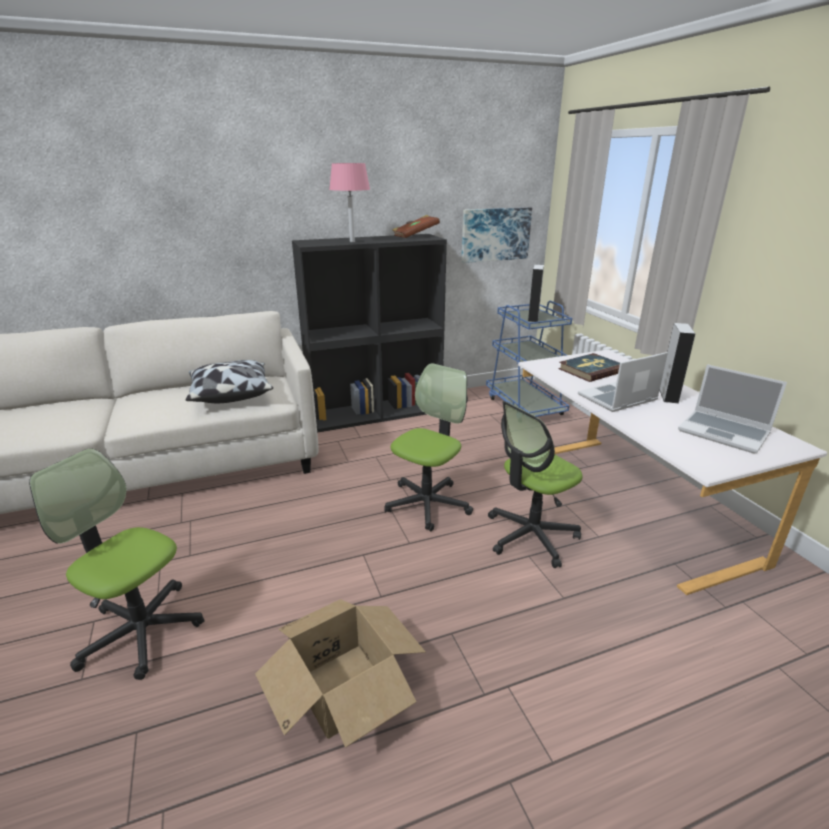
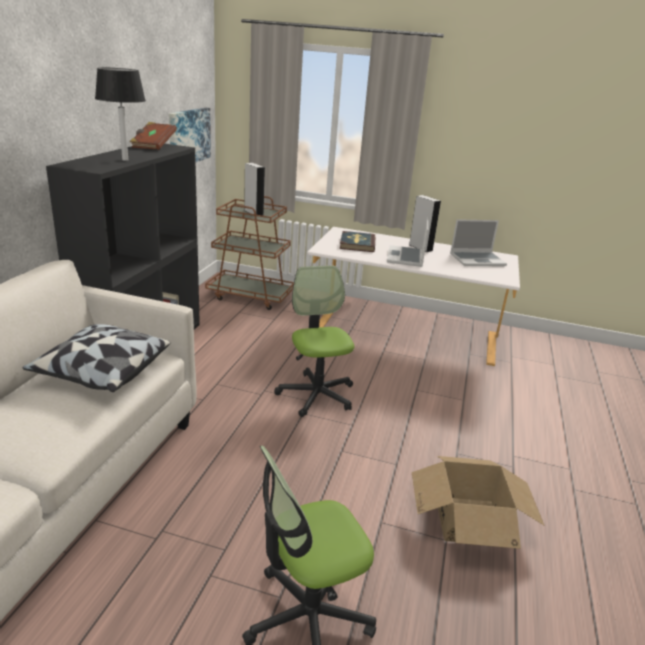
camera: 55 degrees left, 0 degrees up
(352, 242) = (125, 160): pink table lamp -> black table lamp
(524, 406) = (251, 296): blue cart -> brown cart
(530, 536) = (399, 378): office chair -> none

